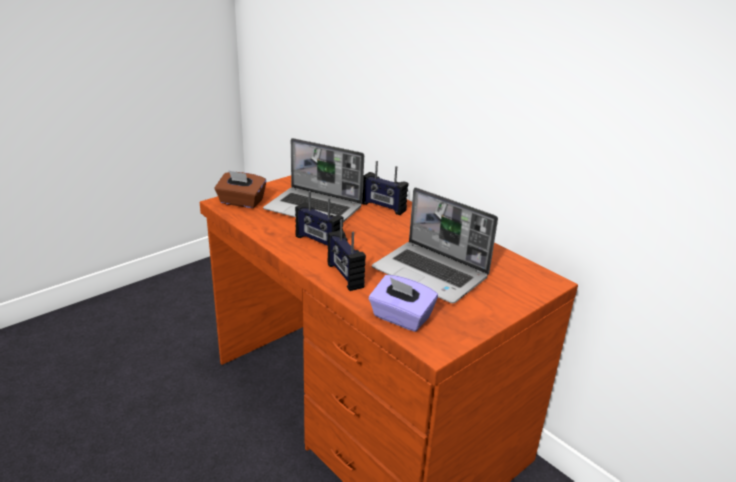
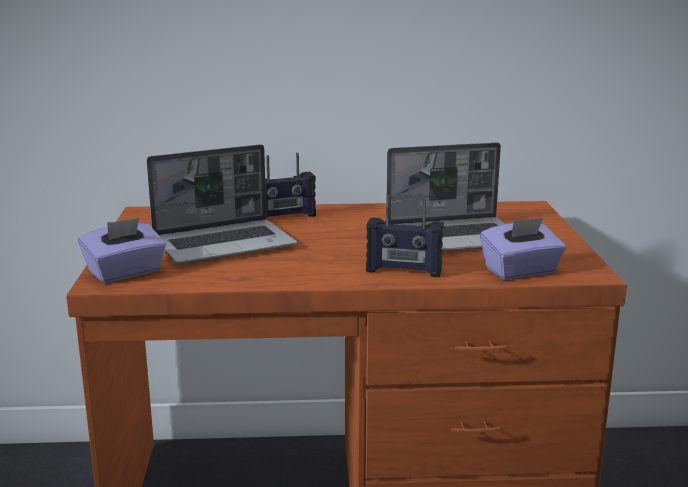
camera: 50 degrees left, 10 degrees down
(241, 202) = (125, 273): brown tissue box -> purple tissue box
(318, 242) = (308, 263): radio -> none

